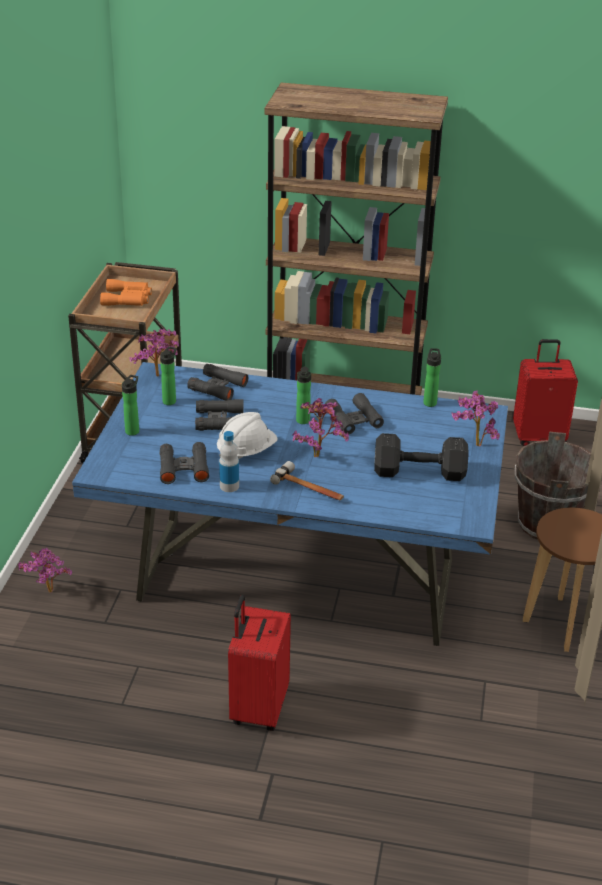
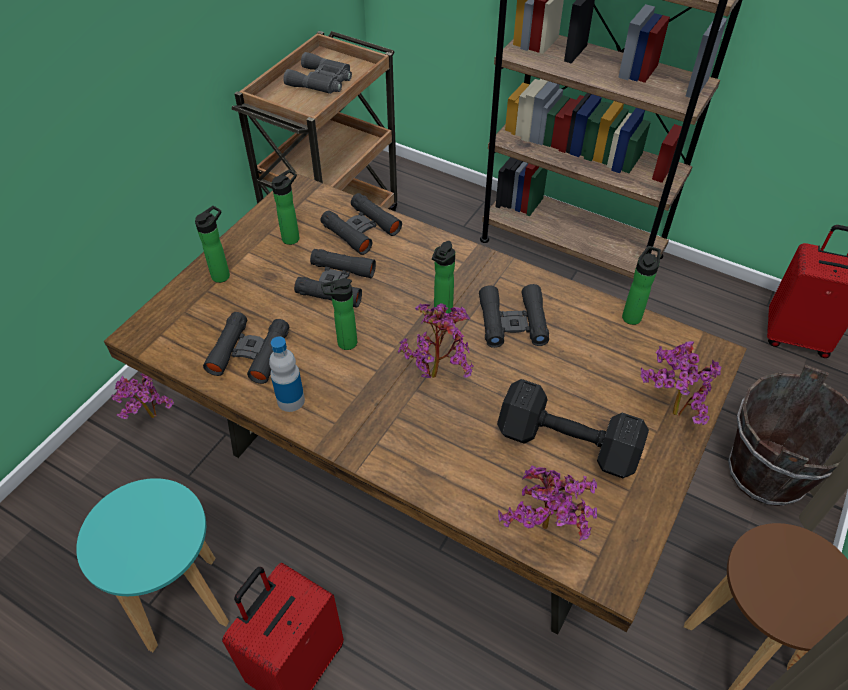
camera: 20 degrees right, 15 degrees up
(128, 298) = (321, 81): orange binoculars -> grey binoculars
(149, 696) = (183, 603): none -> turquoise stool
(159, 378) = (298, 199): potted plant -> potted plant (546, 533)
(246, 451) = (344, 343): white hard hat -> bottle
(300, 581) = (426, 477): blue dining table -> brown dining table
(309, 488) = (396, 433): hammer -> none

